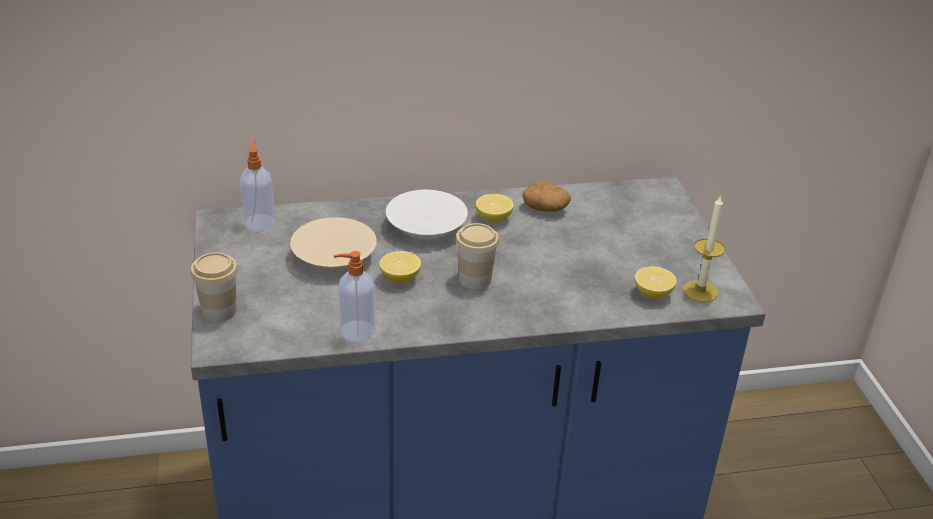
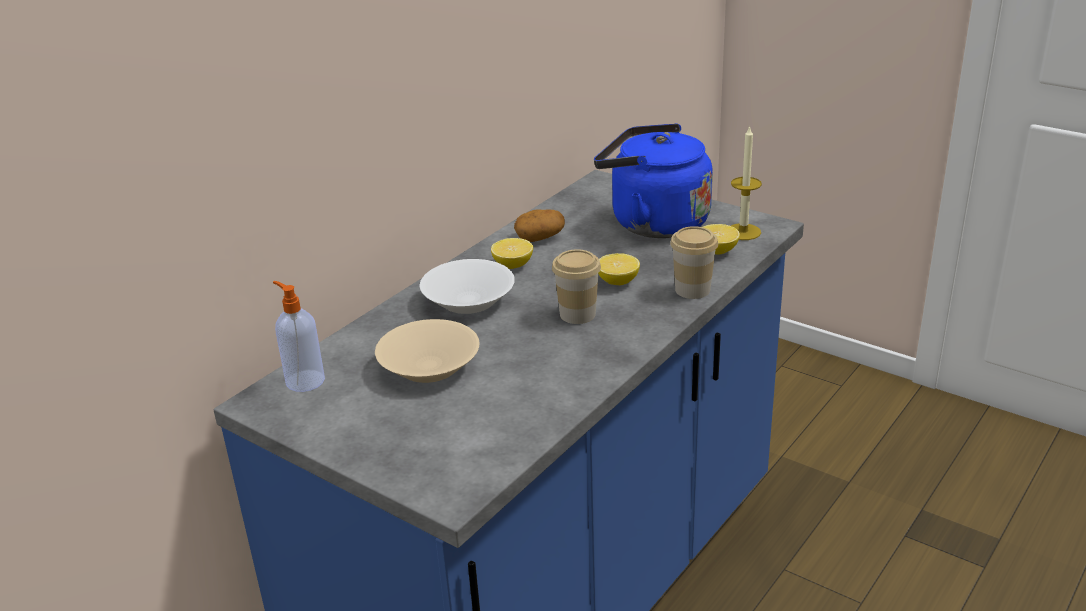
camera: 40 degrees left, 5 degrees down
(219, 311) = (400, 471): cup -> cup (692, 290)
(356, 331) = (552, 407): soap dispenser -> none
(400, 278) = (516, 348): lemon -> lemon (617, 282)
(644, 243) = (653, 222): none -> blue kettle

